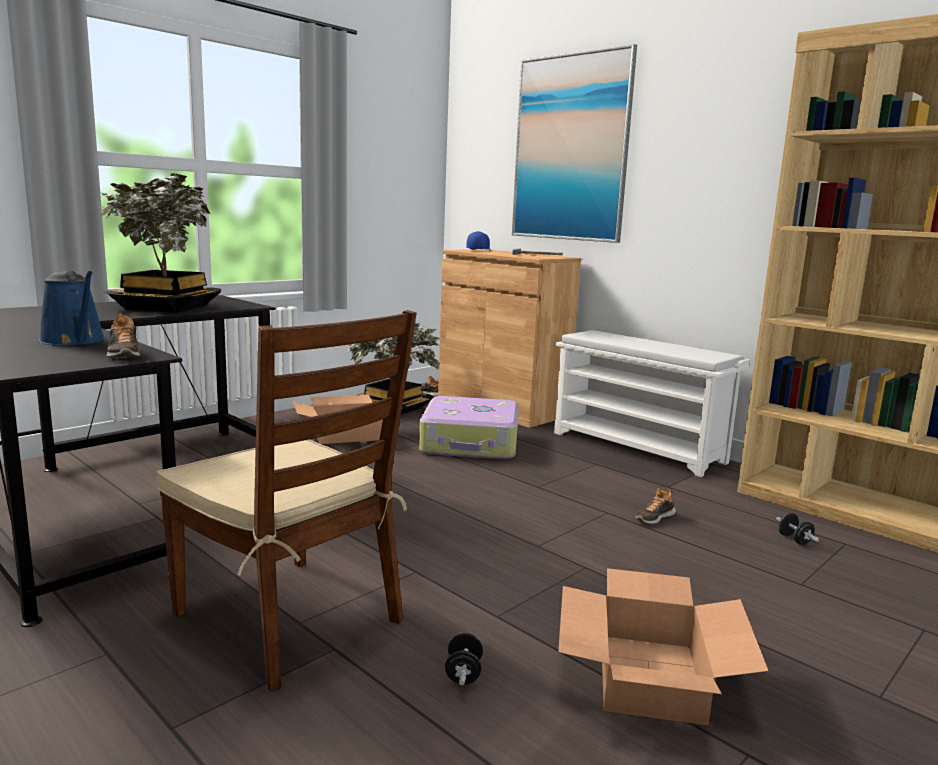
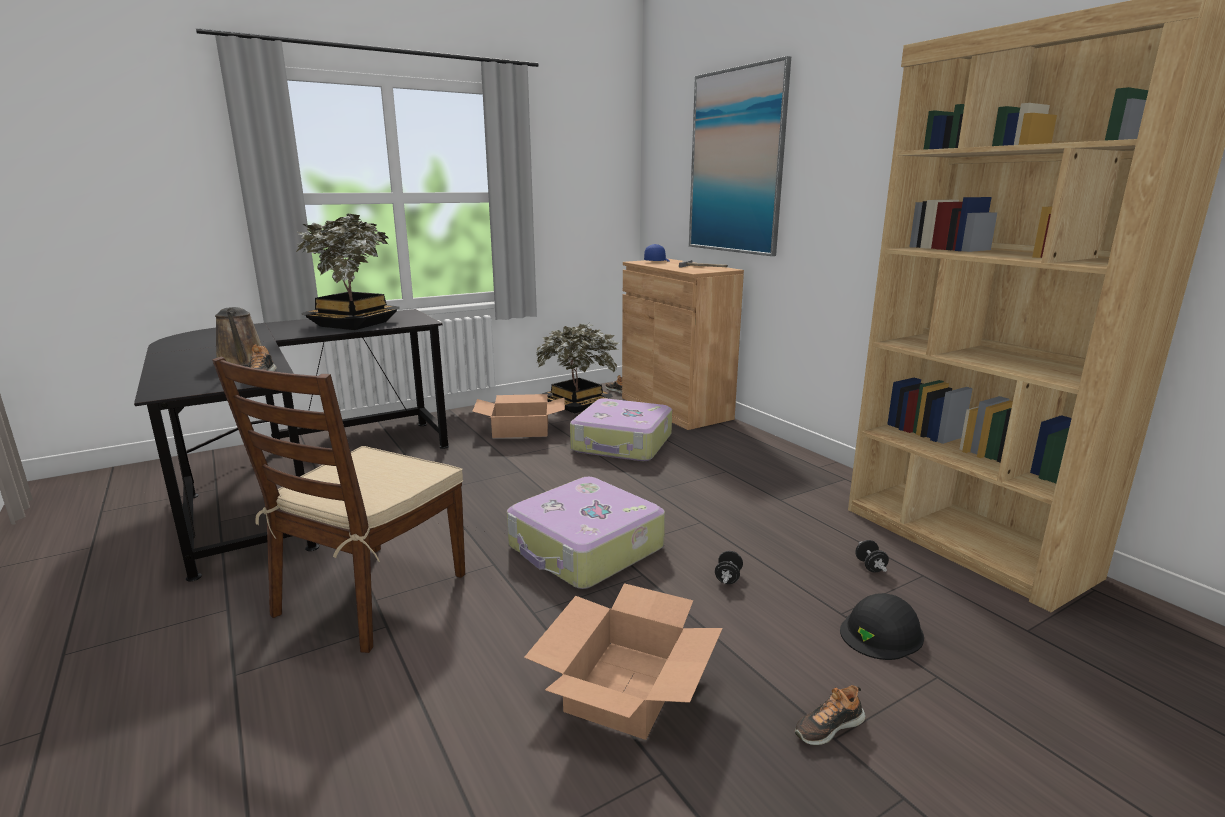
camera: 15 degrees right, 5 degrees up
(75, 341) = (242, 361): blue watering can -> brown watering can
(290, 617) = (370, 595): brown chair -> brown chair turned 60 degrees clockwise
(463, 674) = (471, 661): black dumbbell -> black dumbbell (728, 578)
(506, 547) = (585, 549): none -> suitcase
(639, 447) = (781, 456): white shoe rack -> none
(654, 517) = (743, 530): shoe -> shoe (828, 726)
(848, 597) = (881, 632): none -> black hard hat

